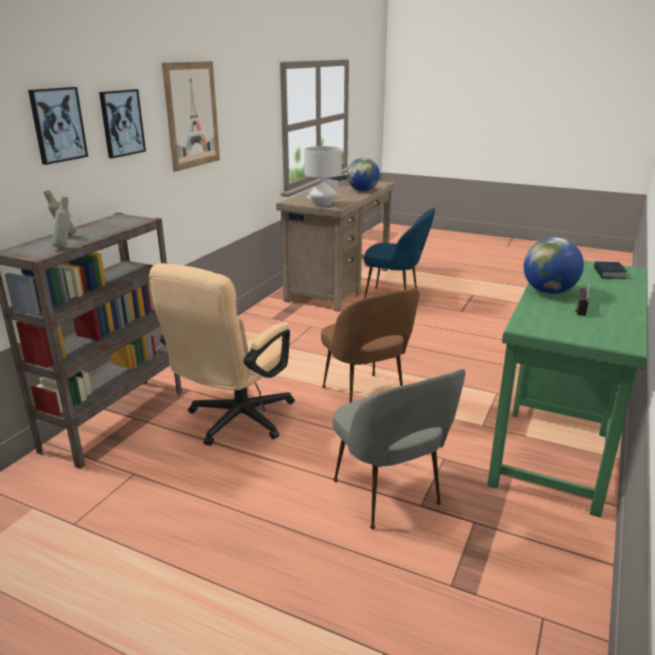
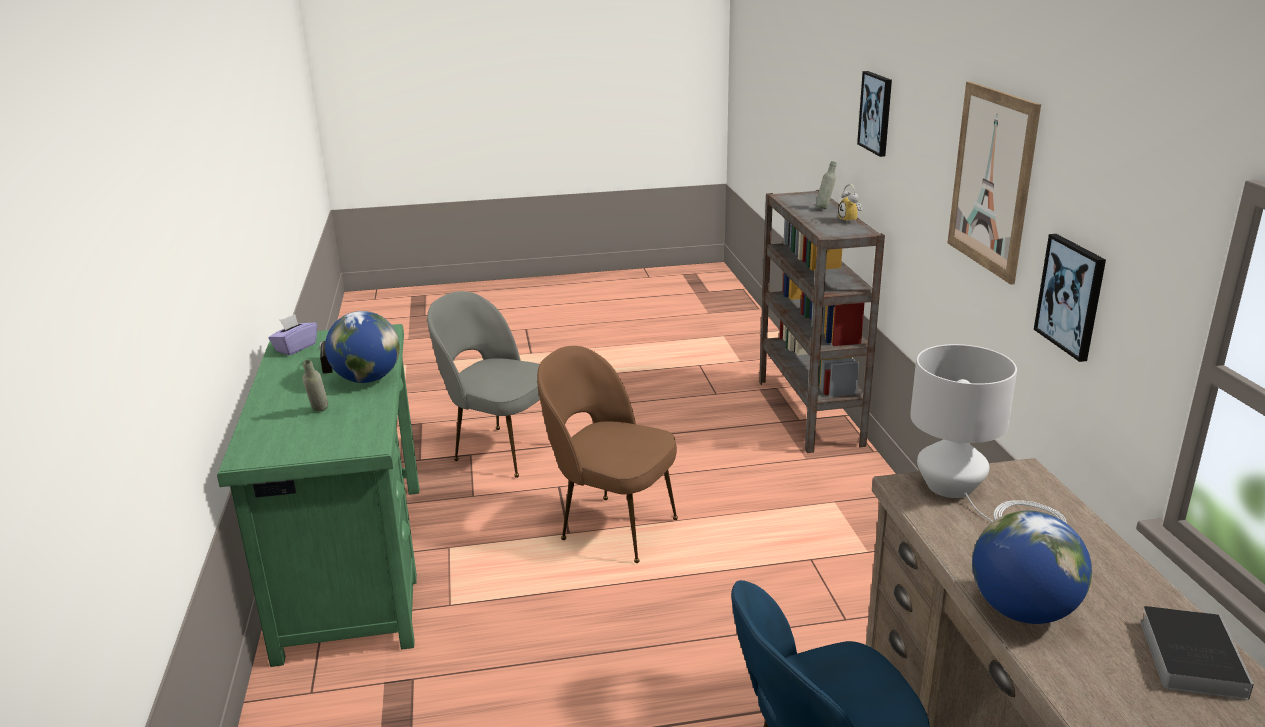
camera: 145 degrees right, 0 degrees up
(65, 247) = (789, 203): grey bottle -> grey bottle (319, 412)
(93, 224) = (851, 221): none -> alarm clock
(121, 123) = (917, 140): picture -> picture (1071, 296)
(234, 422) = (708, 450): beige office chair -> none
(609, 274) = (283, 437): book -> none
(614, 333) = (295, 348): none -> purple tissue box

